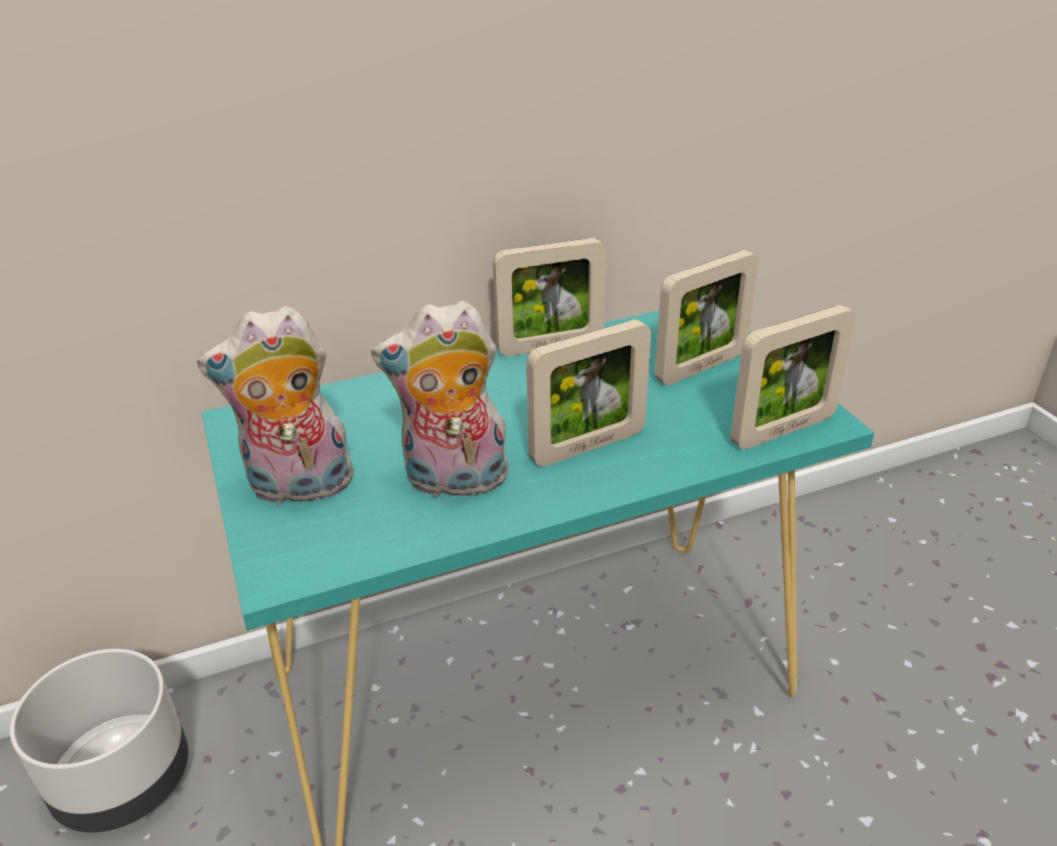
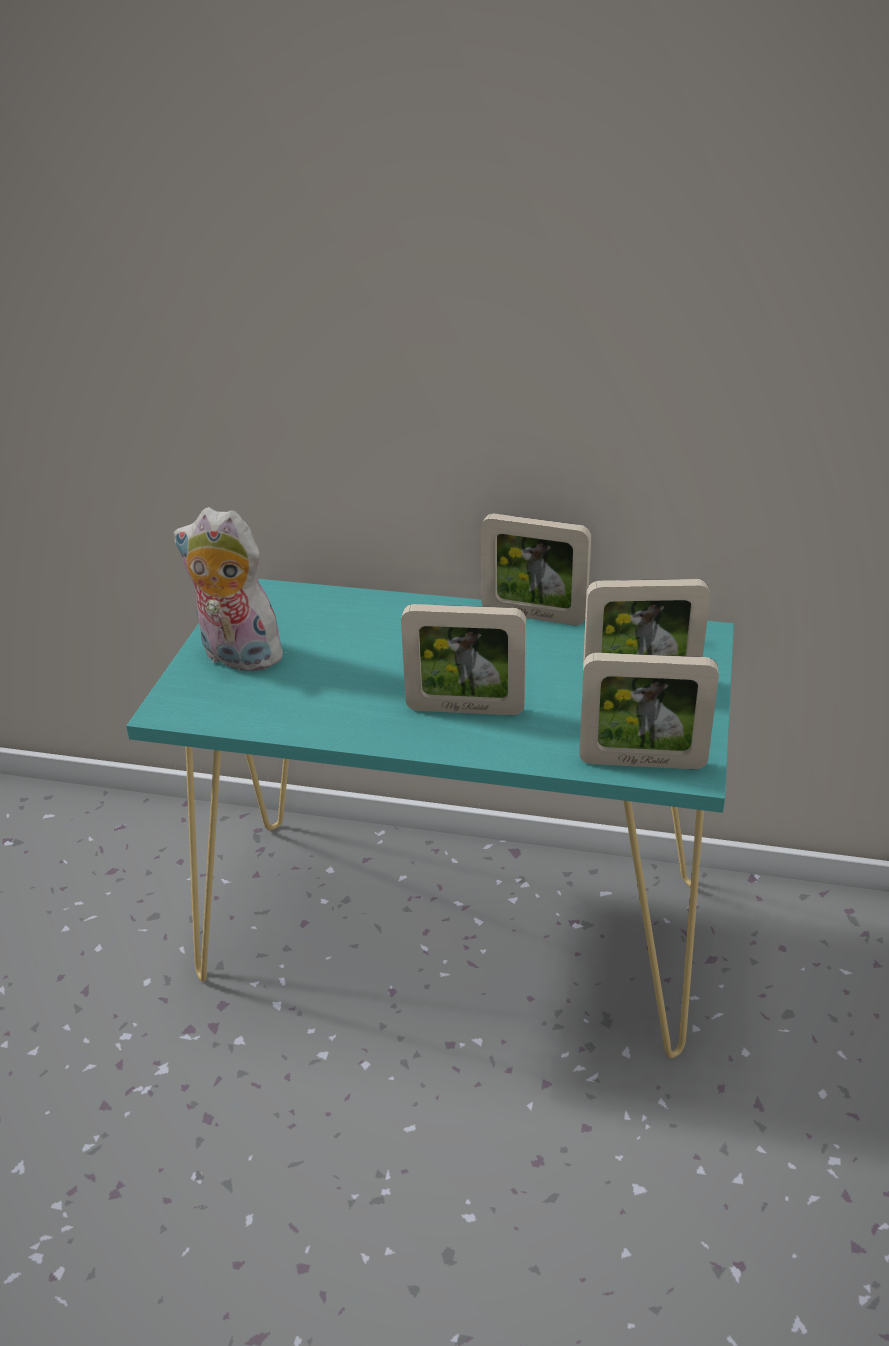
camera: 35 degrees right, 0 degrees up
(124, 780) = (120, 848): grey planter -> none
(454, 482) = (339, 695): plush toy -> none

